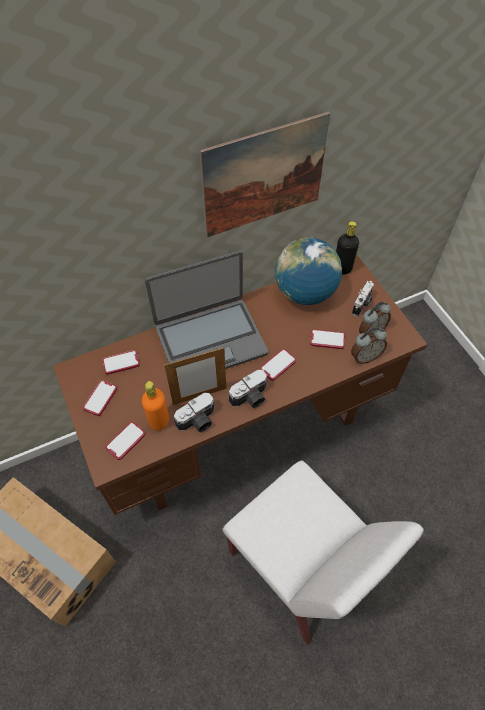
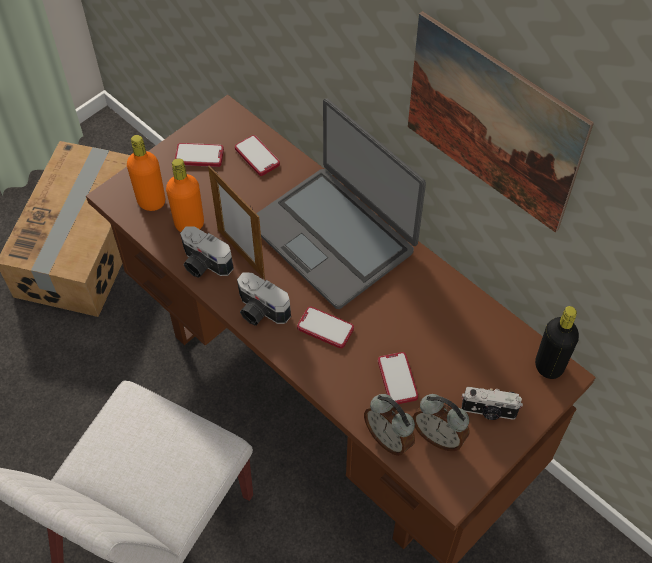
camera: 70 degrees right, 0 degrees up
(126, 441) = (151, 201): phone -> orange bottle
(305, 293) = (472, 327): globe -> none

